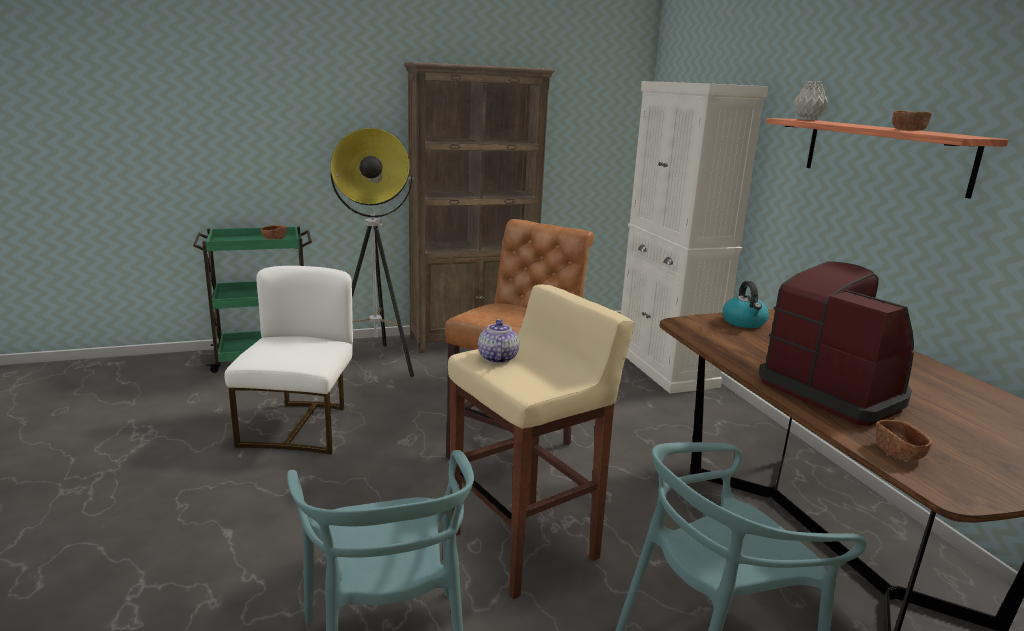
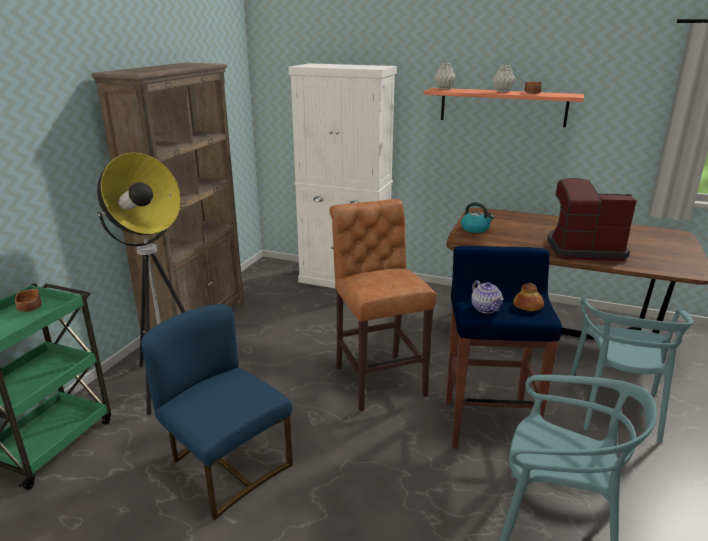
camera: 50 degrees left, 5 degrees up
(300, 427) = (226, 466): white chair -> blue chair
(497, 358) = (485, 308): teapot -> teapot turned 150 degrees counterclockwise
(526, 545) = (488, 424): beige stool -> blue stool
(540, 377) = (527, 306): none -> bread
(873, 126) = (502, 91): none -> grey vase
(898, 452) = (654, 266): brown bowl -> none

